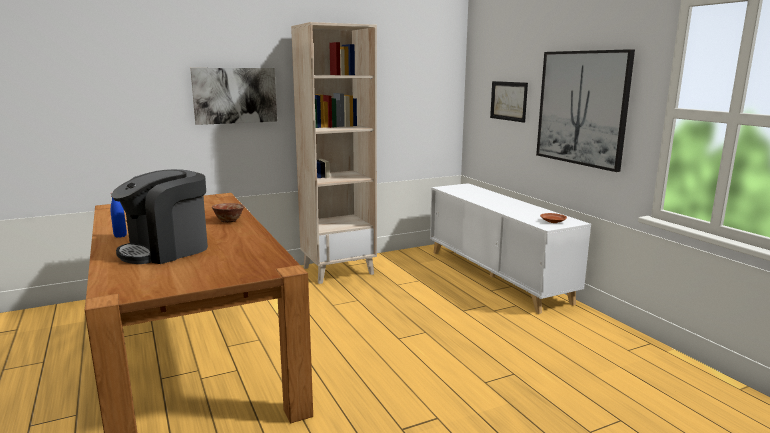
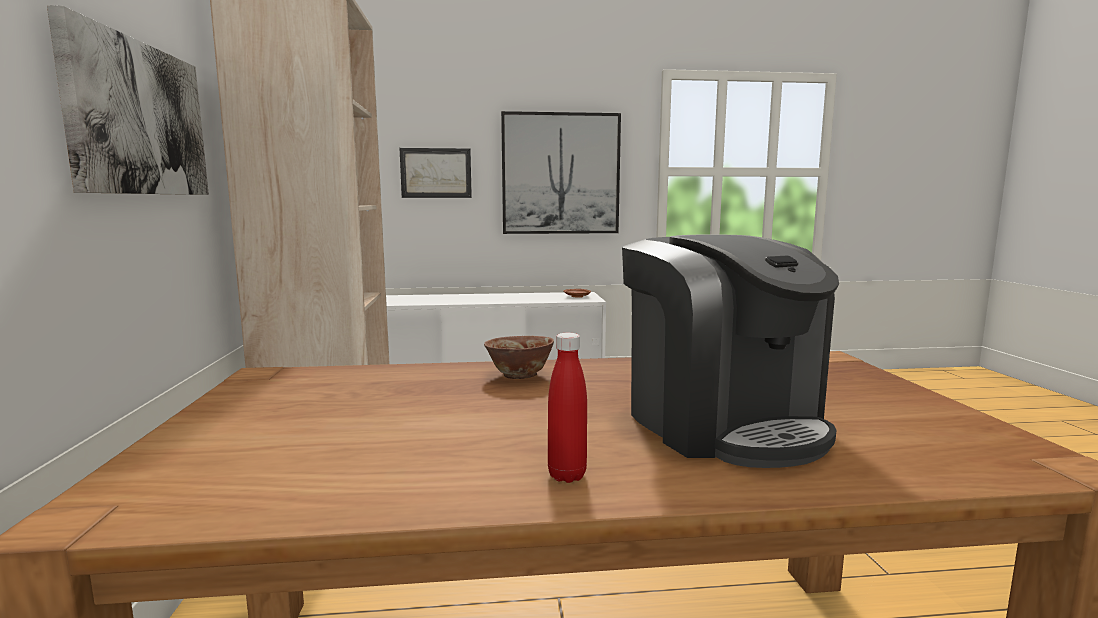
camera: 70 degrees left, 5 degrees down
(120, 236) = (567, 475): blue bottle -> red bottle

